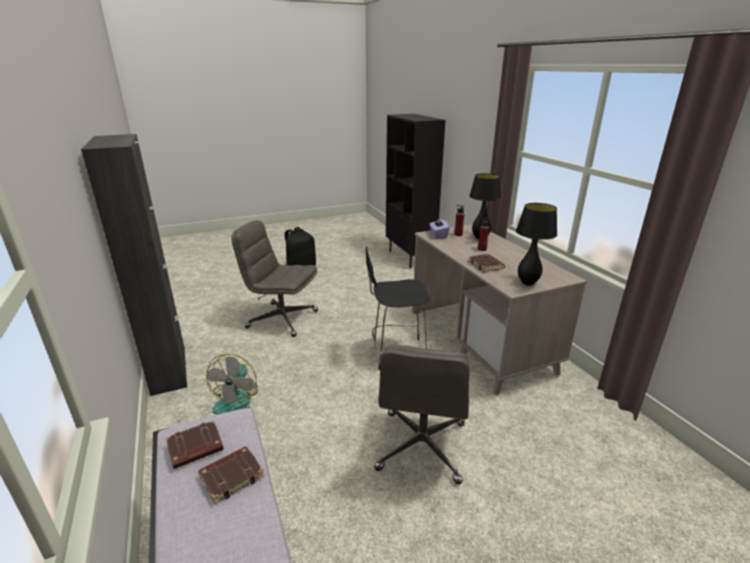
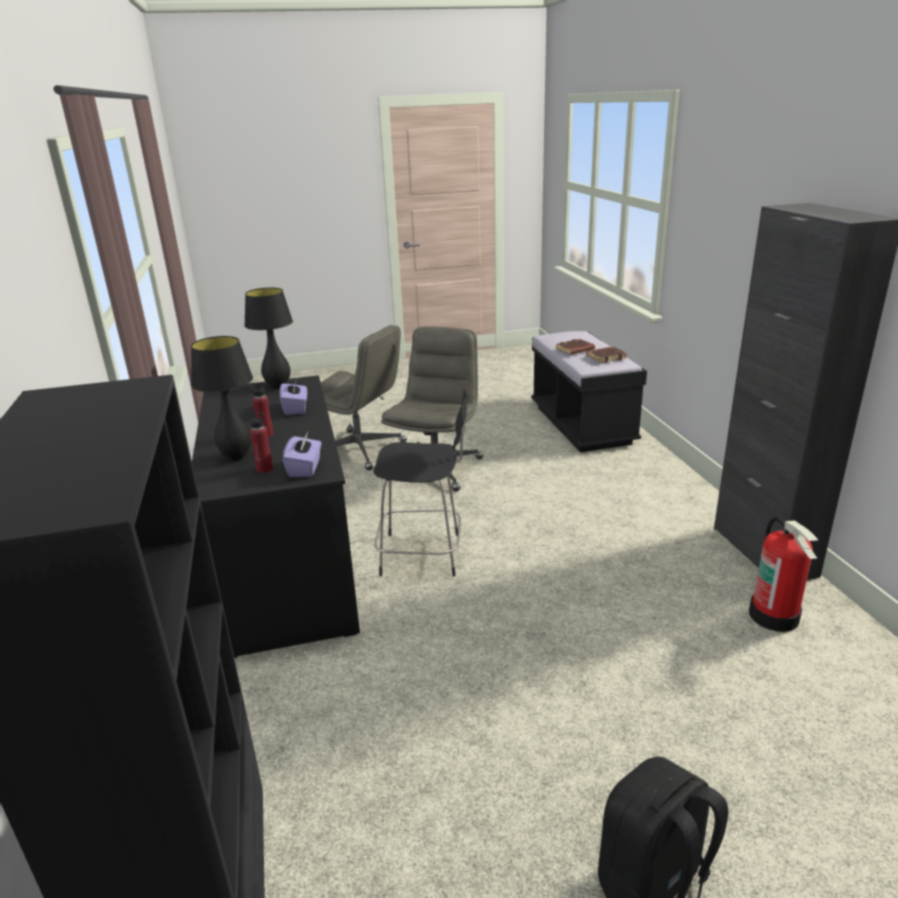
camera: 170 degrees left, 0 degrees up
(202, 332) = (774, 616): none -> fire extinguisher
(236, 398) = (638, 513): fan -> none
(282, 319) = (630, 638): grey office chair -> grey office chair (360, 450)
(480, 341) = (284, 566): beige desk -> black desk
(486, 265) = (296, 408): brown book -> purple tissue box

